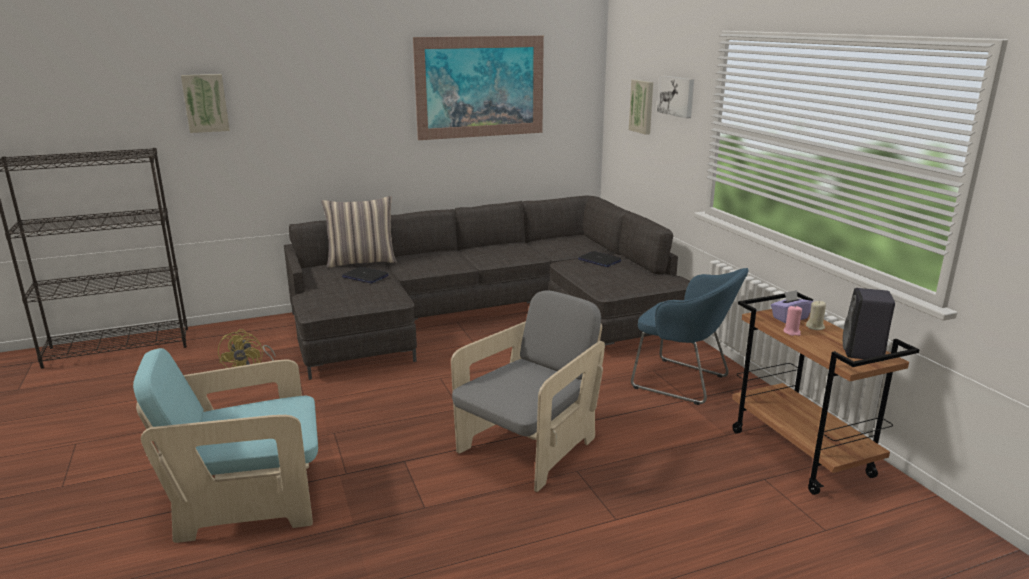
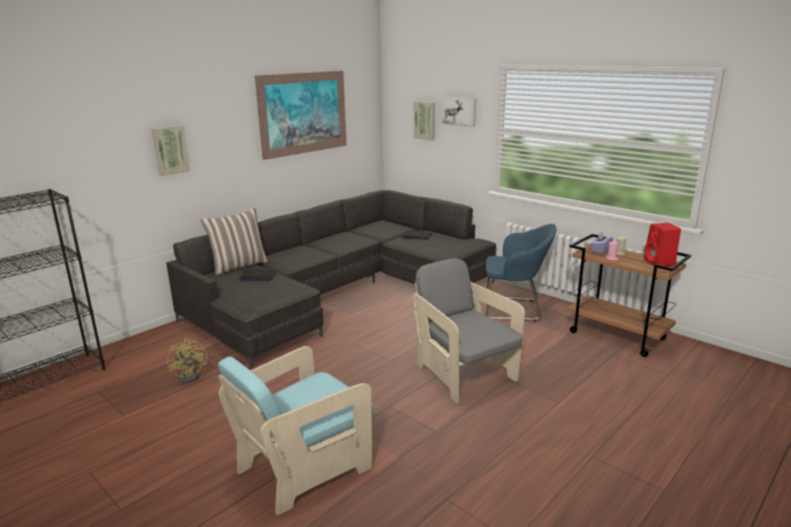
camera: 25 degrees left, 0 degrees up
(205, 103) = (91, 143): picture -> picture (170, 150)
(529, 448) = (464, 374): grey armchair -> grey armchair turned 45 degrees counterclockwise
(863, 353) = (660, 263): black speaker -> red speaker

